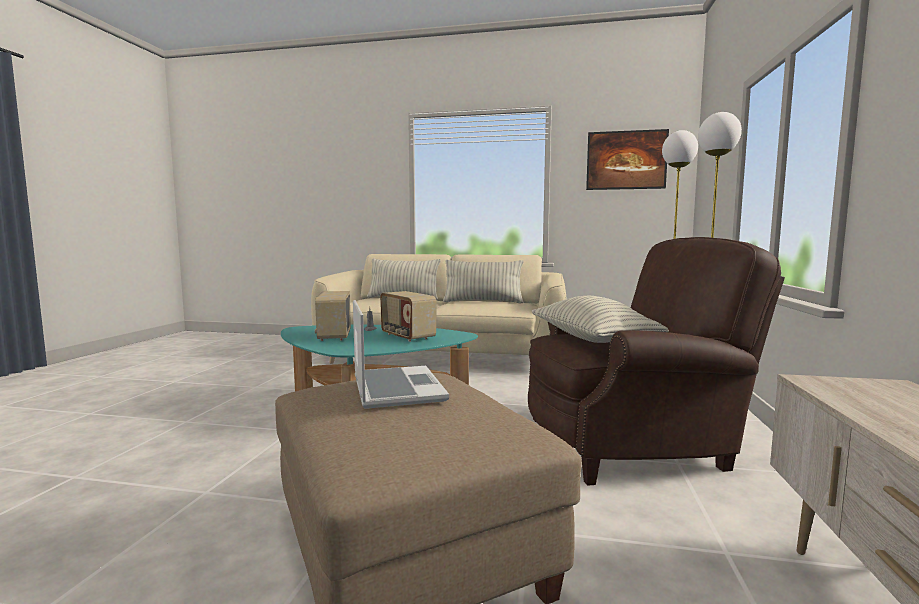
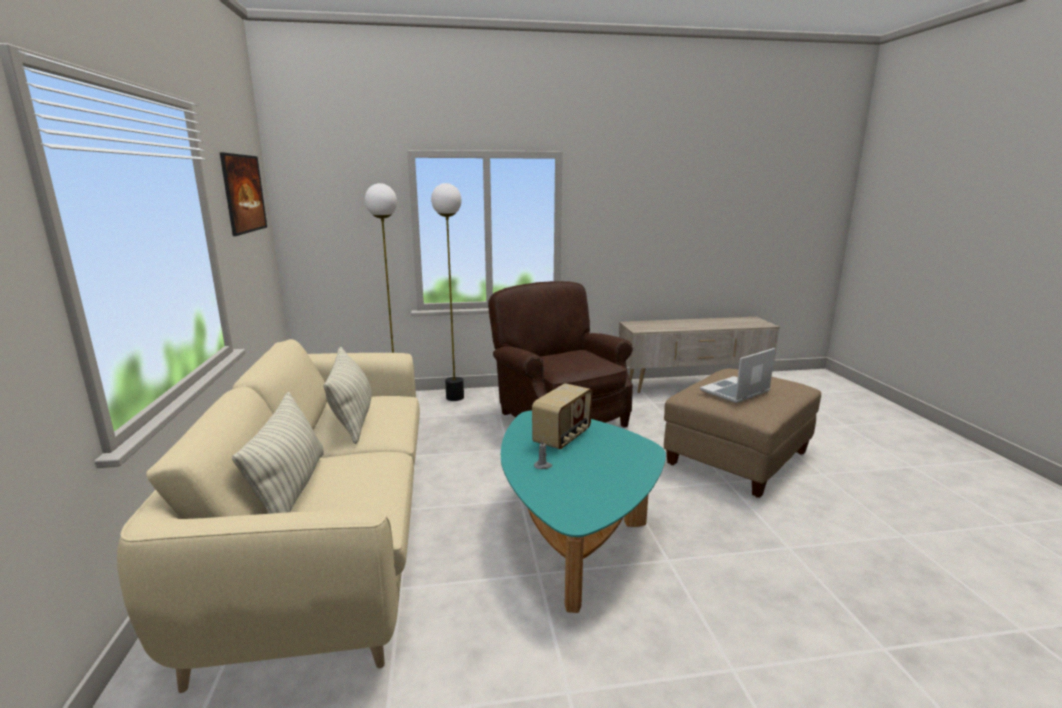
camera: 110 degrees left, 10 degrees up
(334, 336) = (596, 476): radio -> none
(591, 339) = (572, 361): pillow -> none

